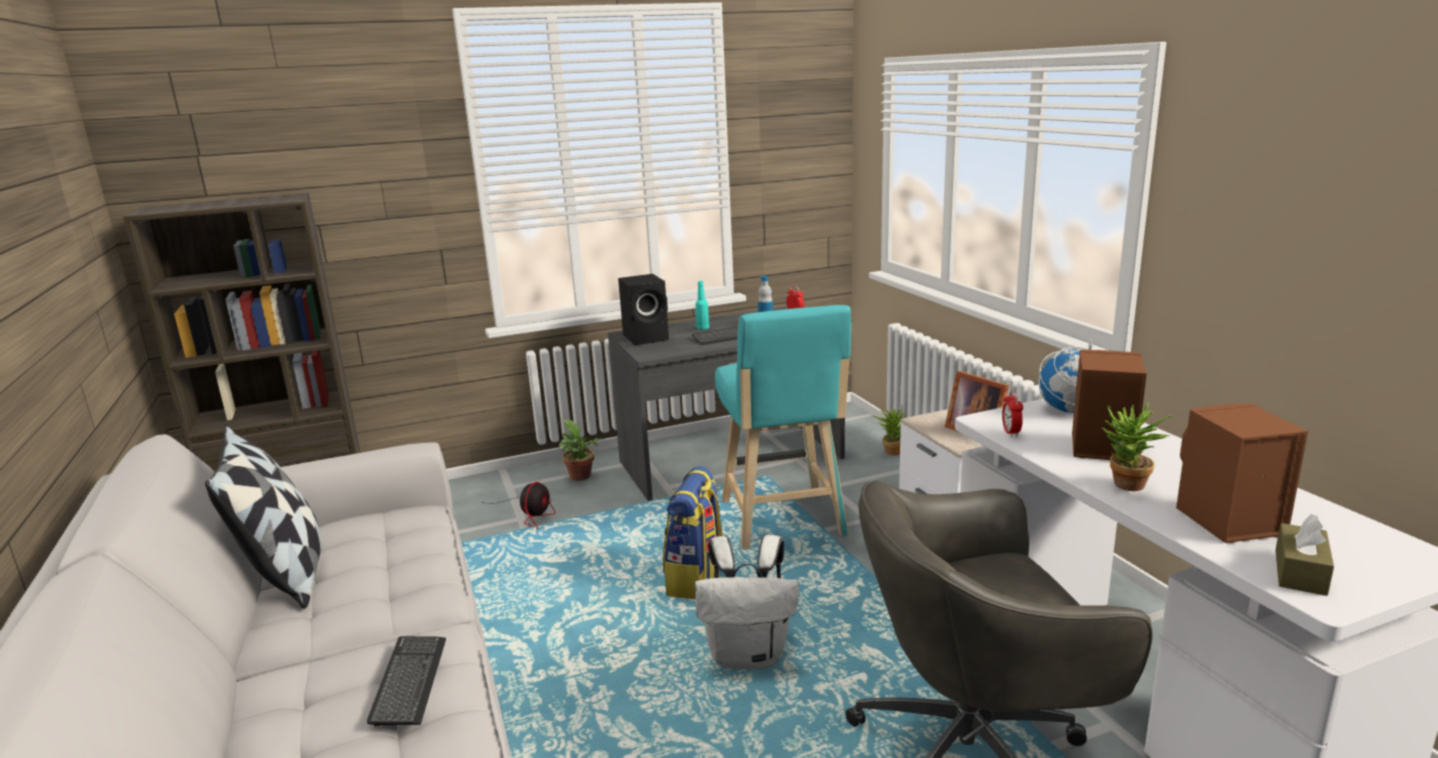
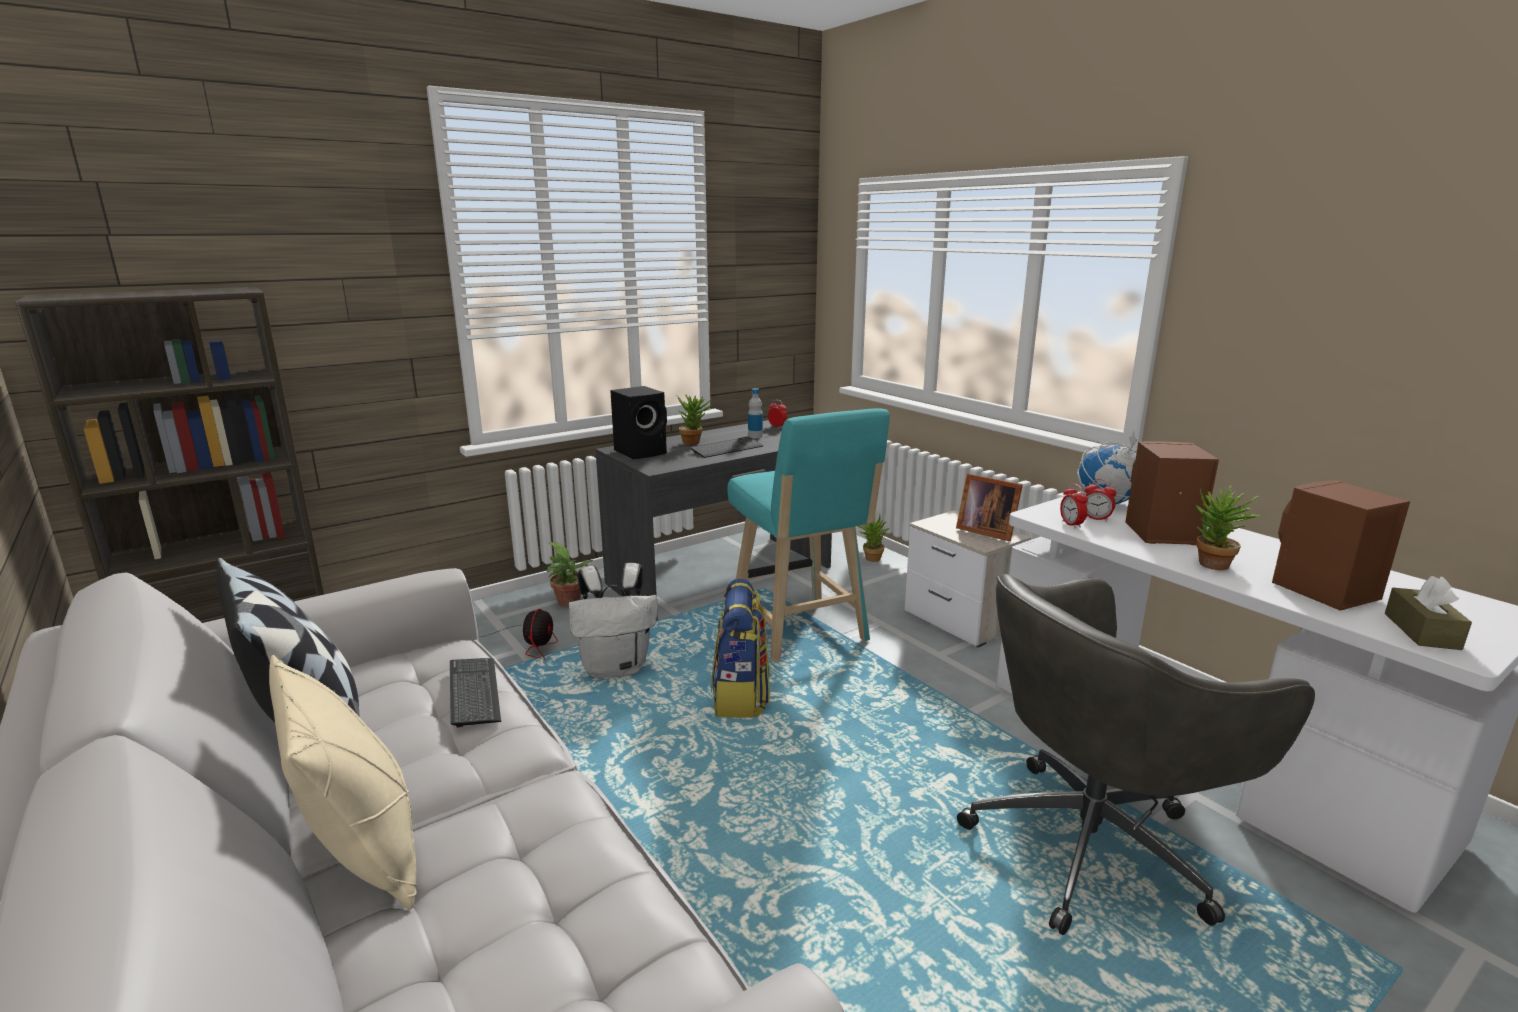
camera: 15 degrees left, 0 degrees up
(285, 666) = (364, 853): none -> beige pillow
(409, 681) = (545, 850): keyboard -> keyboard (474, 693)
(702, 328) = (694, 442): turquoise bottle -> potted plant
(749, 655) = (830, 769): white backpack -> white backpack (617, 667)
(1043, 427) = (1096, 518): none -> alarm clock

